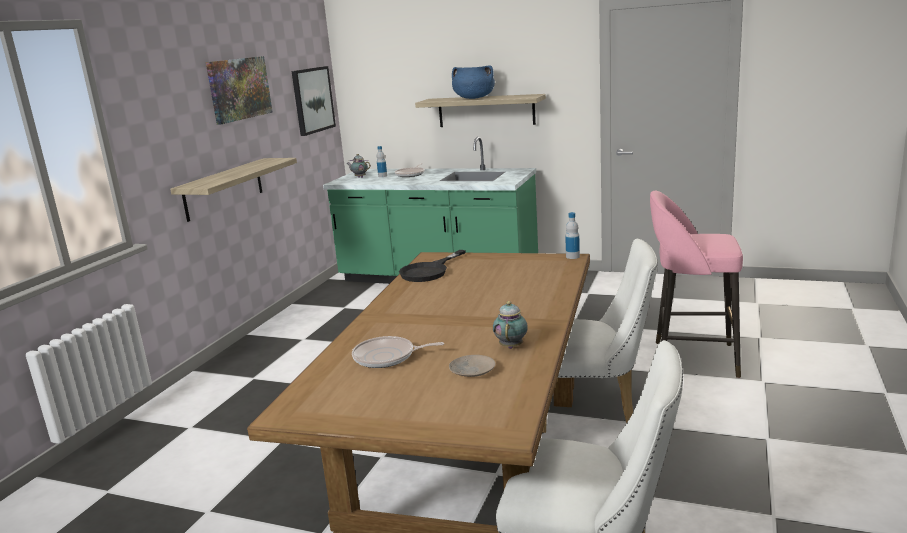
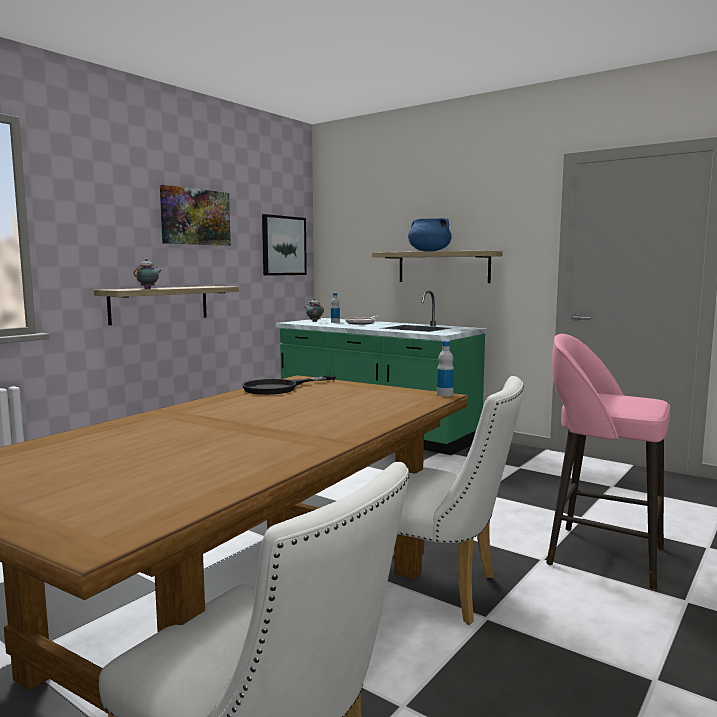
camera: 15 degrees right, 10 degrees down
(387, 357) = (112, 445): frying pan -> none
(471, 371) = (171, 472): beige plate -> none
(511, 346) = (256, 456): teapot -> teapot (148, 288)

